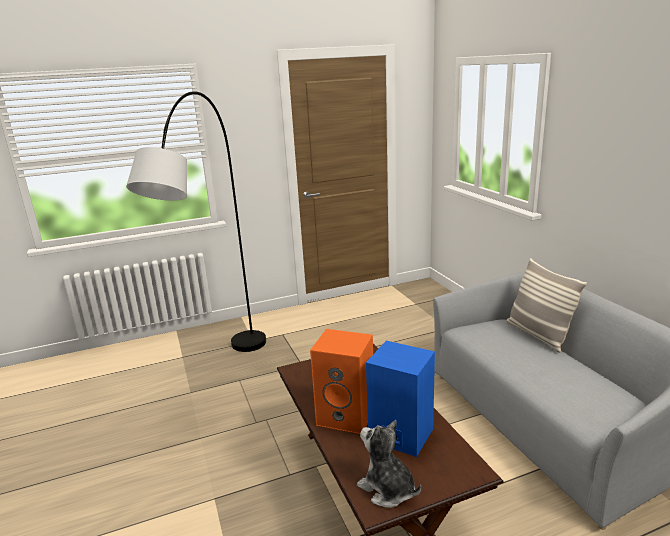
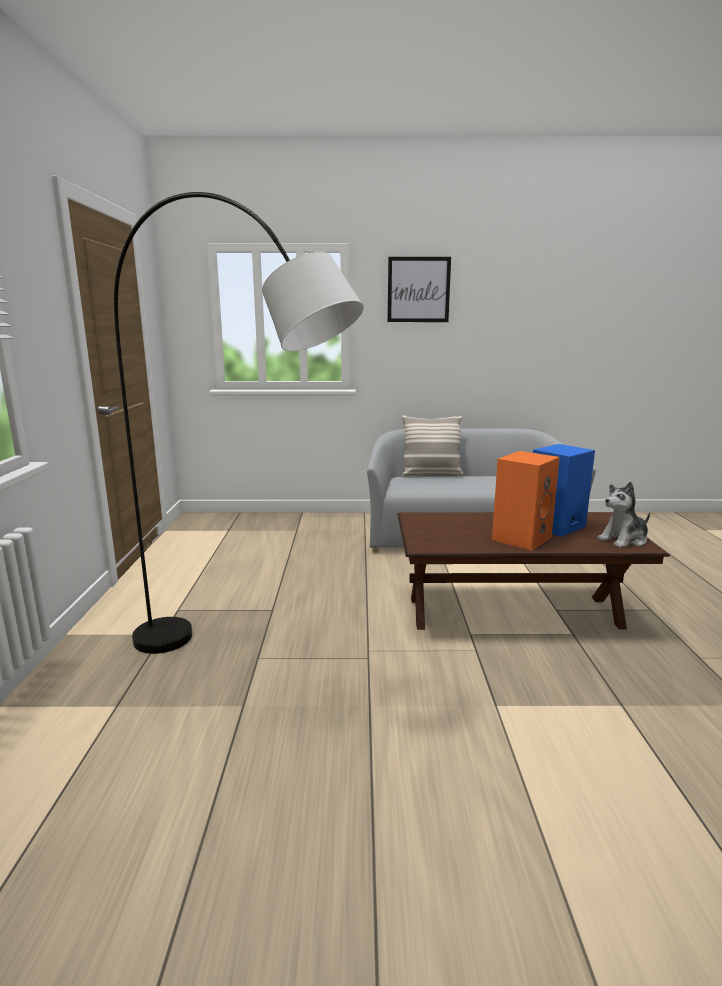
camera: 70 degrees left, 5 degrees down
(609, 109) = (418, 290): none -> picture

